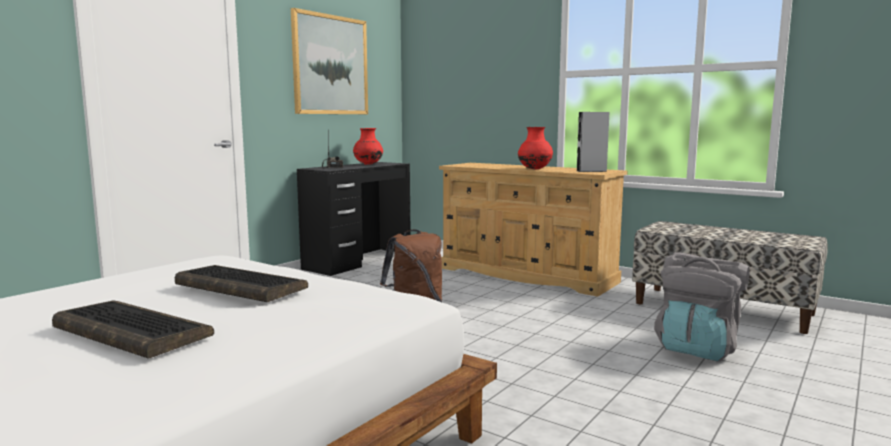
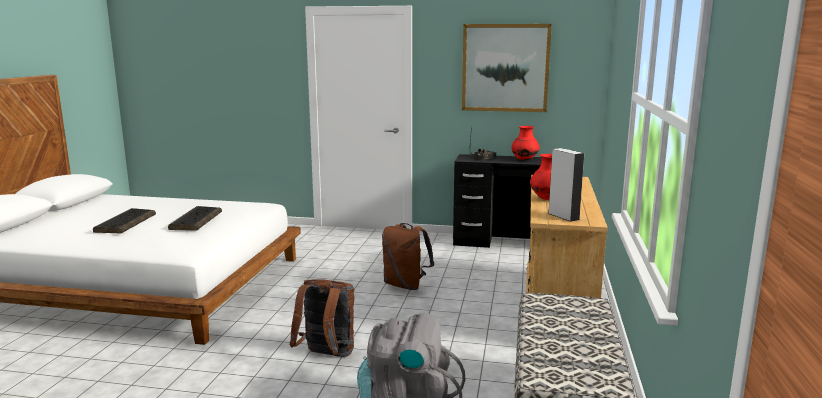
camera: 65 degrees right, 5 degrees up
(568, 365) = (326, 356): none -> brown backpack

